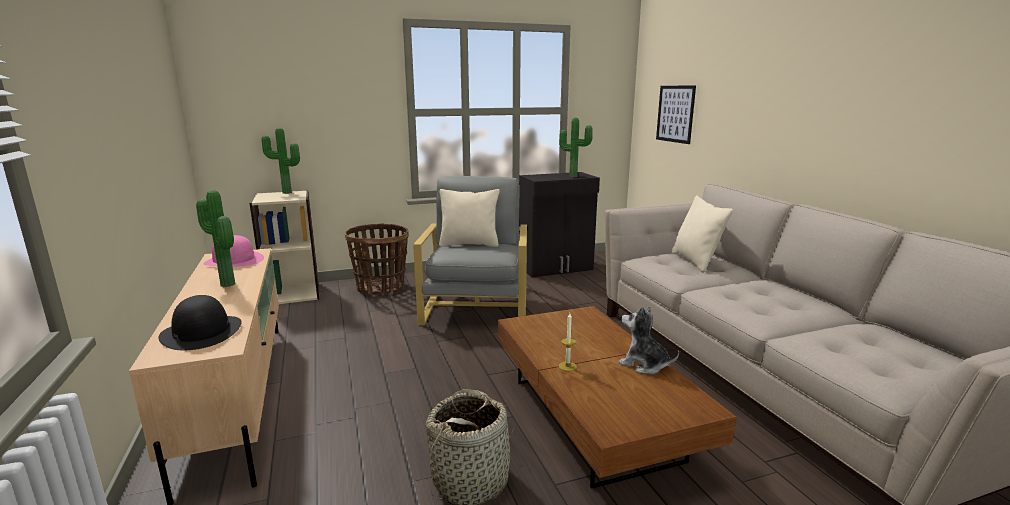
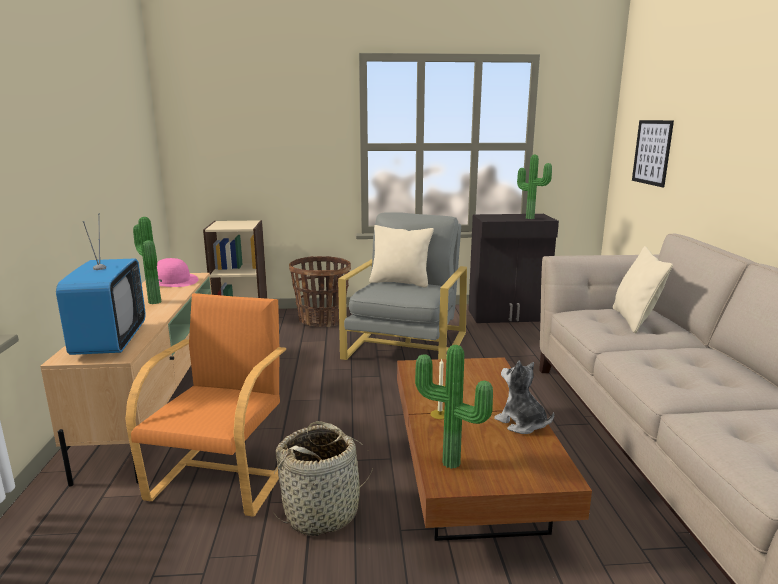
camera: 15 degrees right, 0 degrees up
(201, 332) = (110, 341): black hat -> television
(286, 193) = (240, 222): potted plant -> potted plant (450, 465)
(350, 464) = (223, 478): none -> orange armchair

